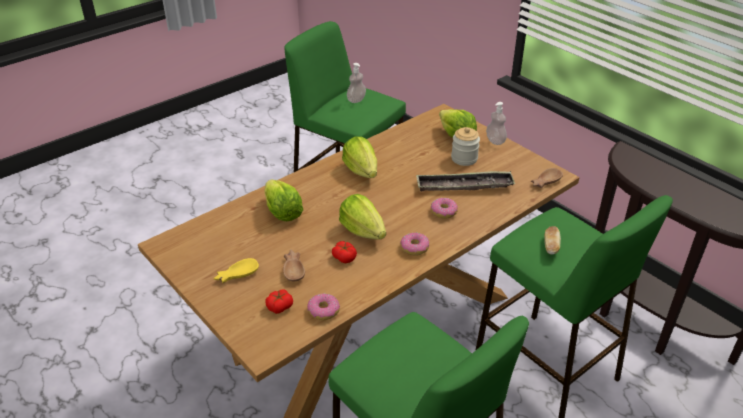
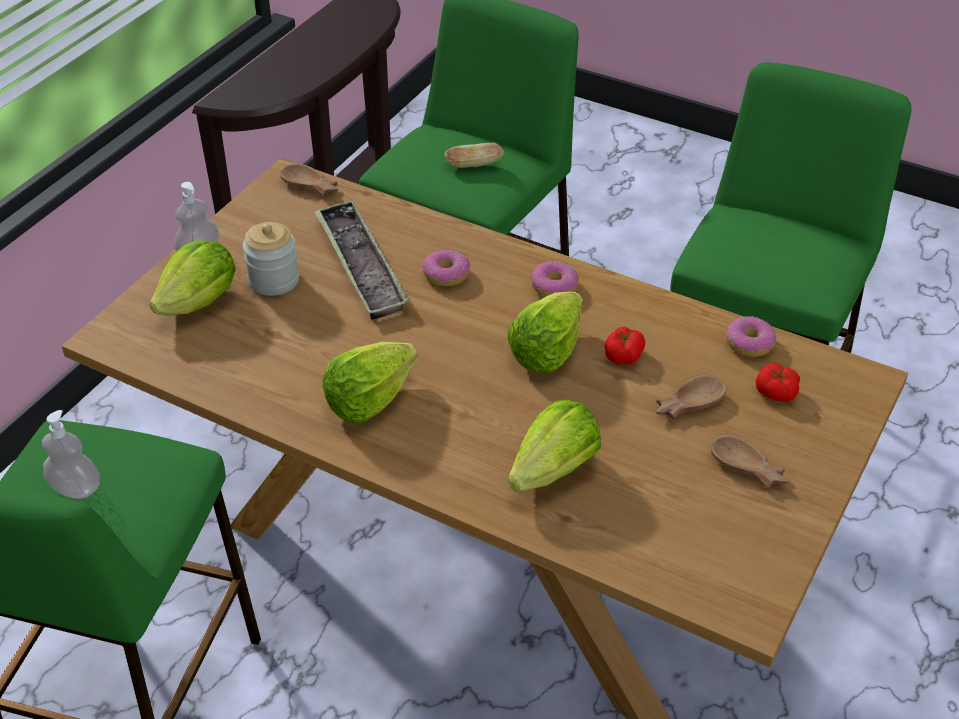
camera: 110 degrees left, 5 degrees up
(236, 274) = (748, 469): yellow bowl -> brown bowl

